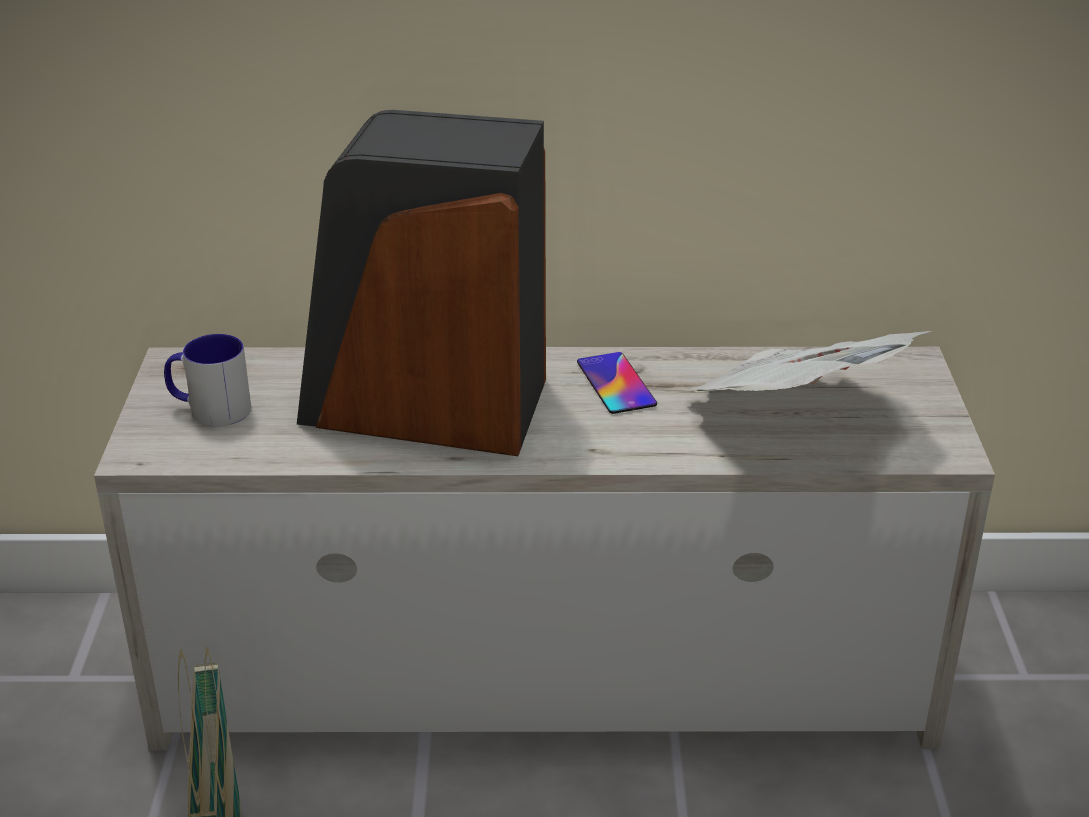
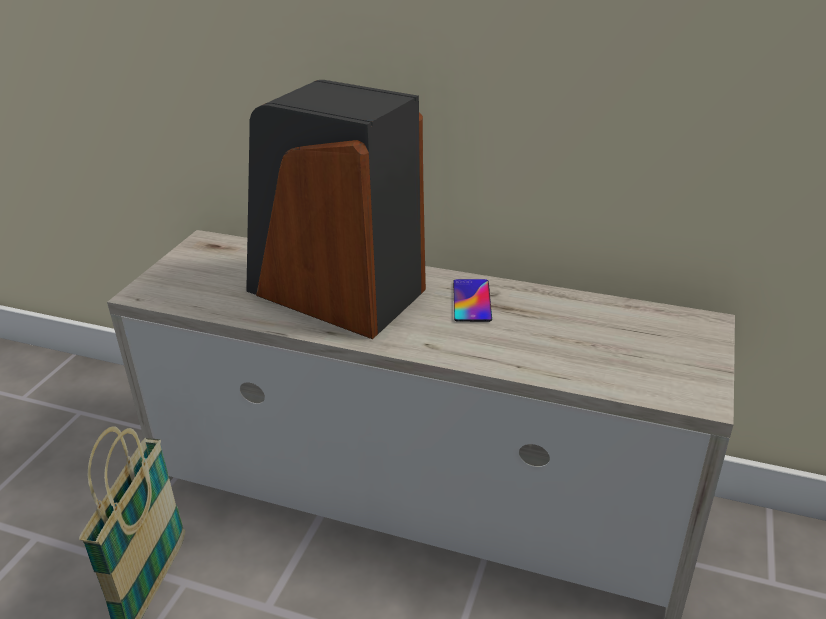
camera: 20 degrees right, 0 degrees up
(209, 409) = (202, 273): mug -> none
(798, 414) = (594, 346): newspaper -> none

